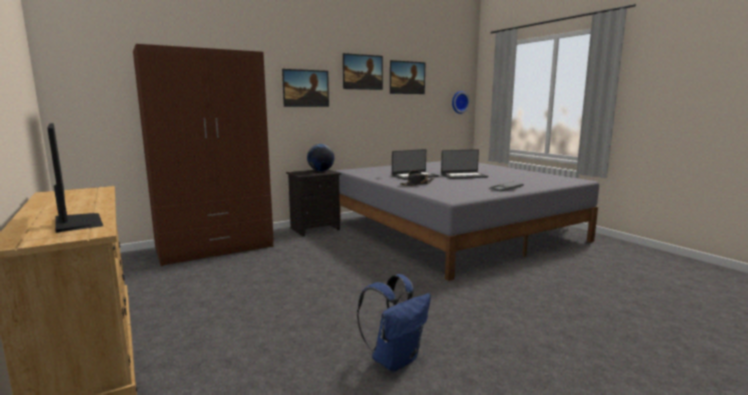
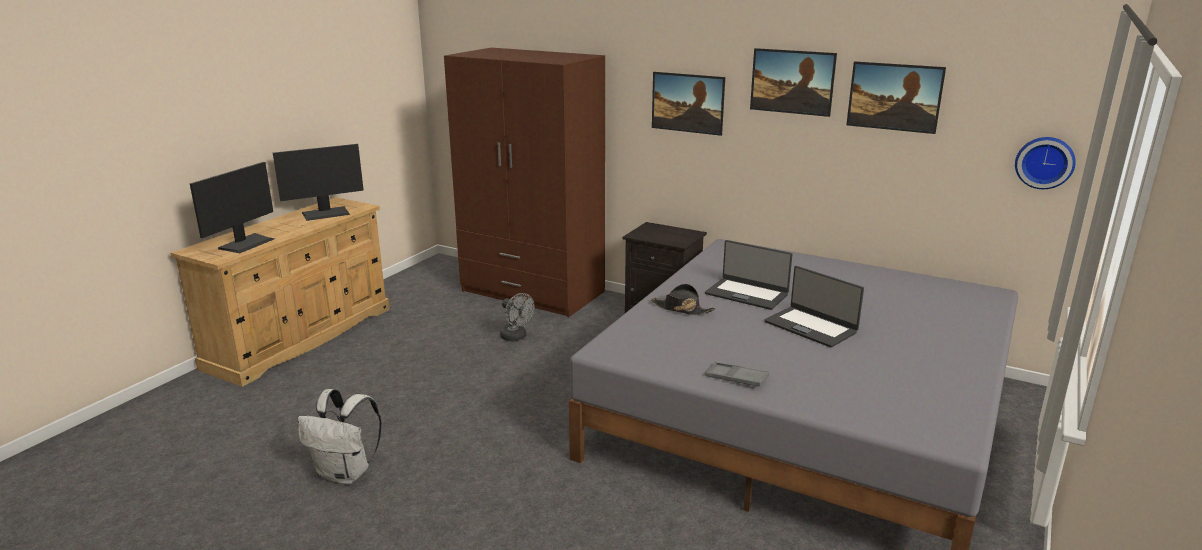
camera: 60 degrees right, 10 degrees up
(79, 197) = (326, 213): none -> monitor
(273, 264) = (516, 337): none -> grey fan
(321, 171) = (681, 235): globe -> none
(395, 359) = (346, 474): blue backpack -> white backpack

